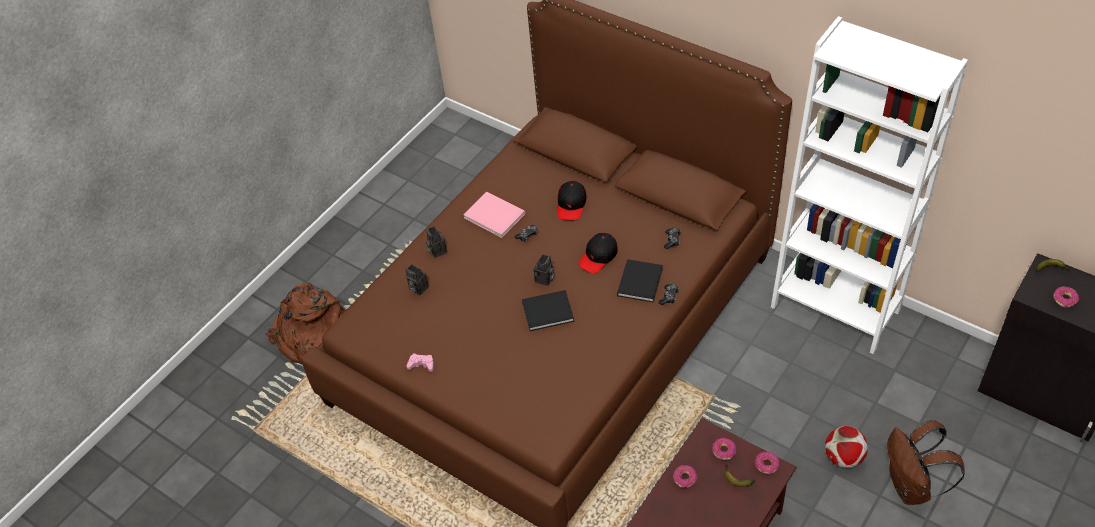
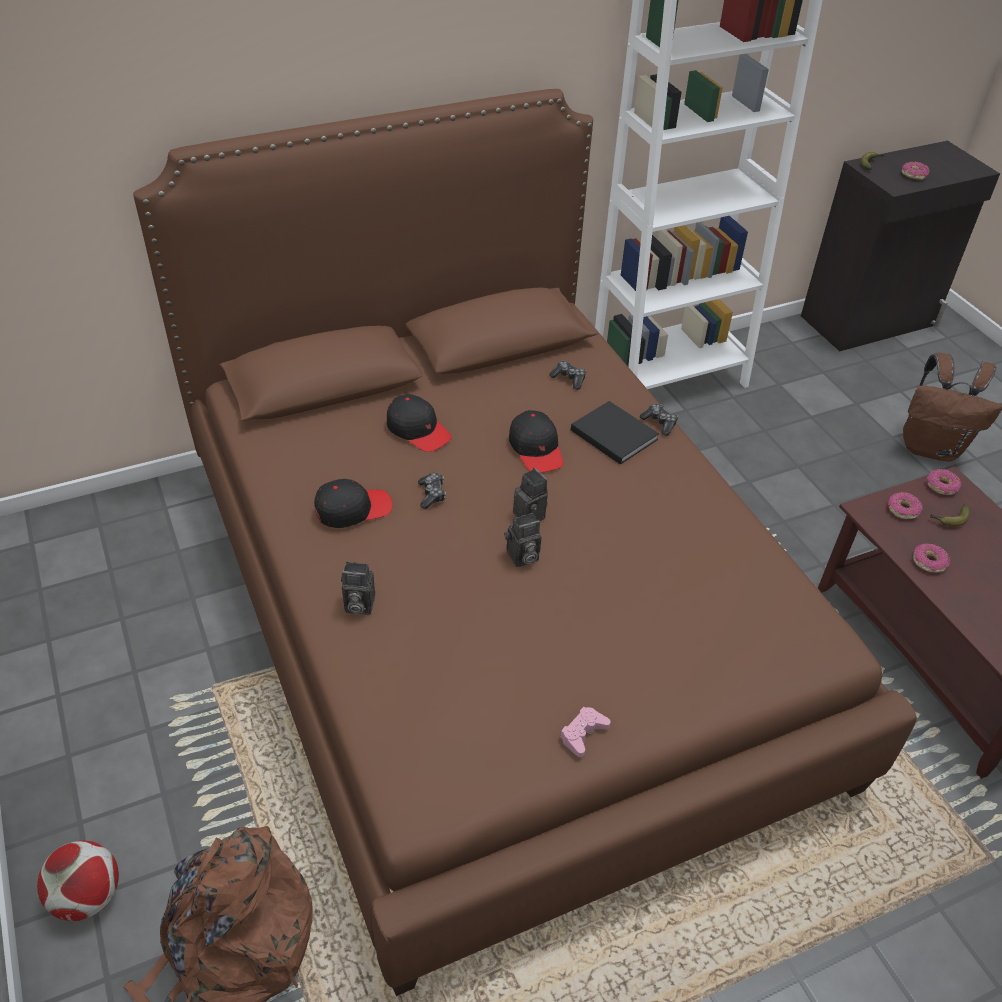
camera: 65 degrees left, 5 degrees down
(417, 288) = (418, 664): camera -> camera (522, 557)
(494, 214) = (352, 509): pink book -> black cap
(549, 311) = (594, 538): black book -> none
(843, 457) = (868, 472): football -> football (88, 896)

